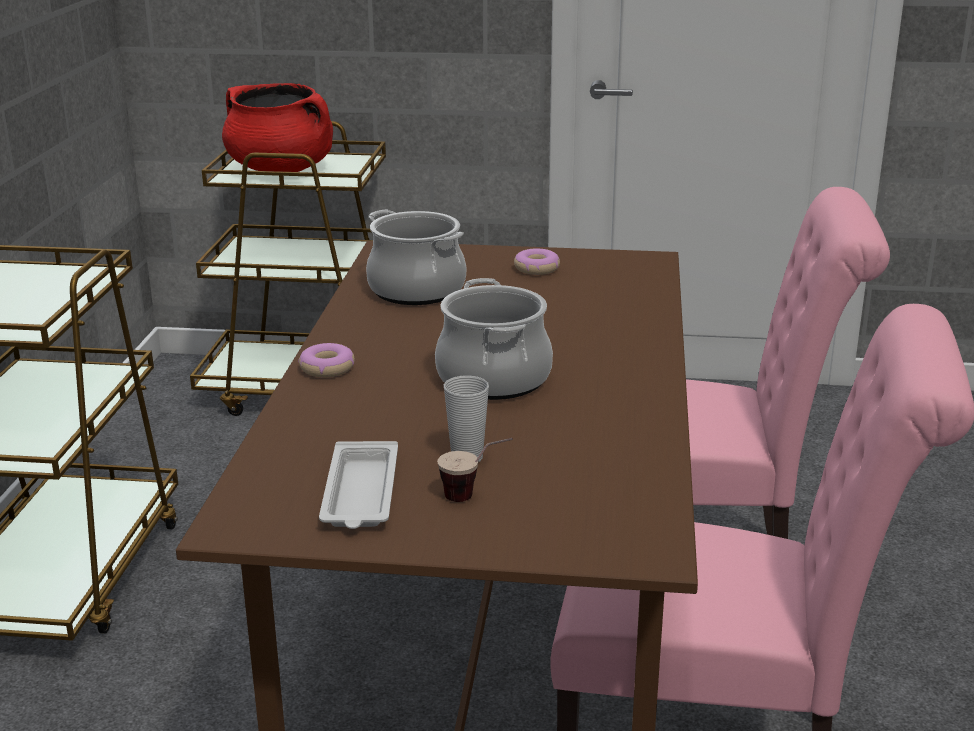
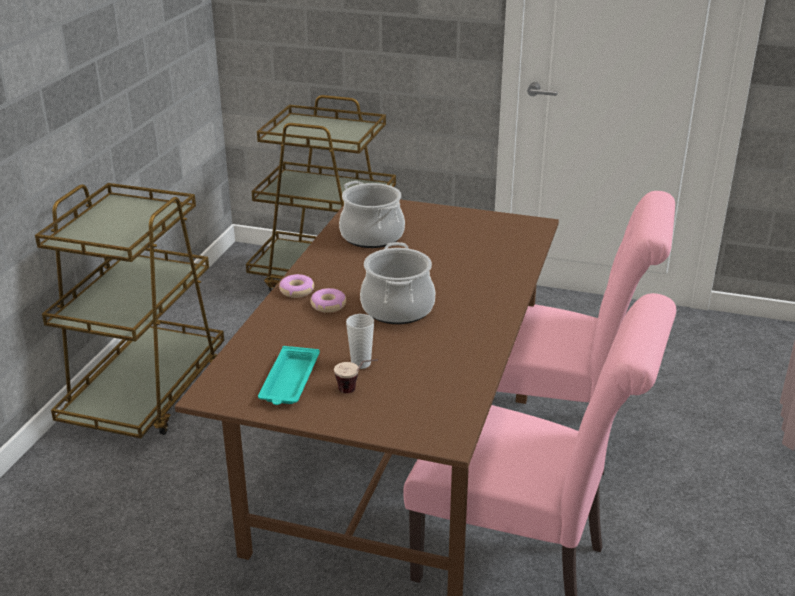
camera: 10 degrees right, 5 degrees up
(281, 169) = (312, 131): red cooking pot -> none
(360, 494) = (289, 381): white tray -> turquoise tray
(536, 269) = (456, 225): donut -> donut (328, 305)

